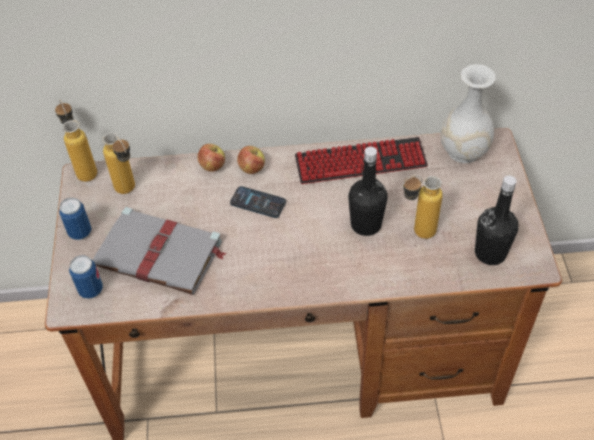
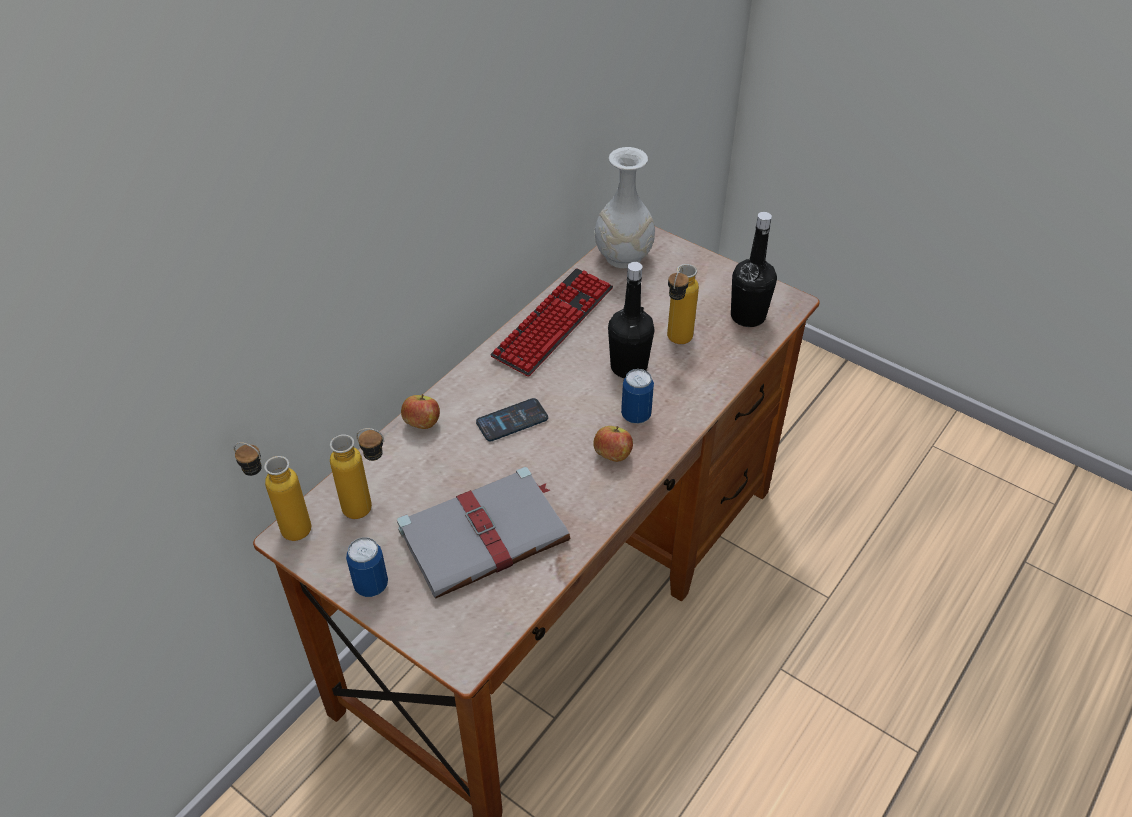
camera: 50 degrees left, 5 degrees down
(91, 290) = (463, 623): can -> can (636, 415)
(251, 168) = (463, 398): apple -> apple (612, 455)

